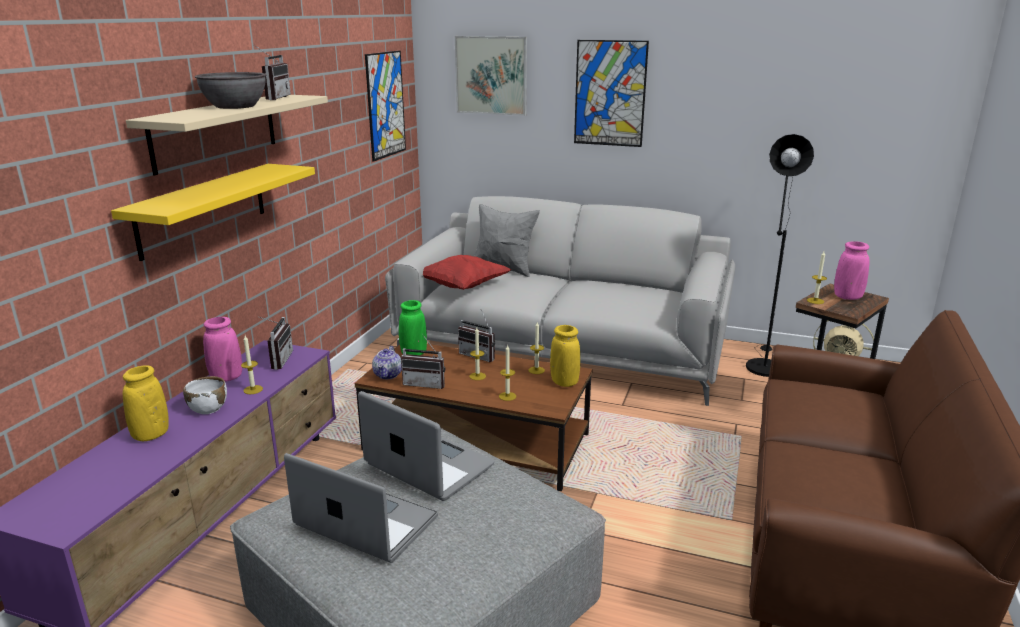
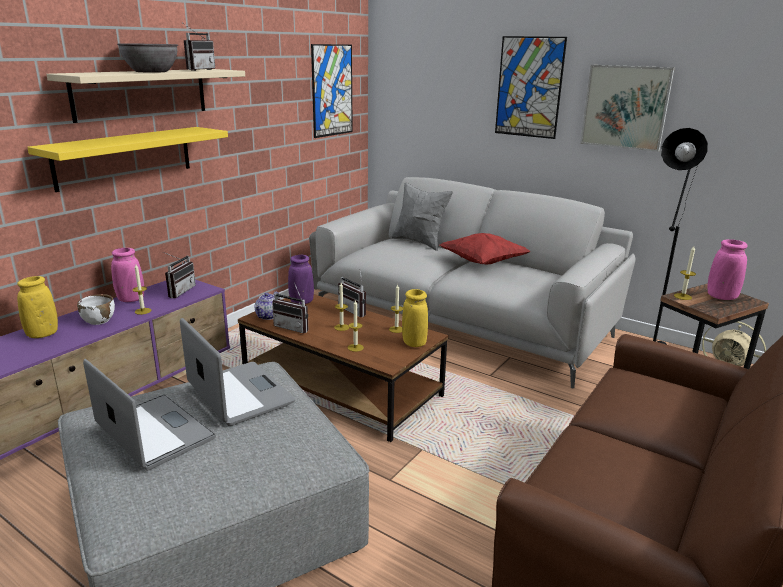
camera: 15 degrees right, 0 degrees up
(414, 354) = (301, 302): green vase -> purple vase
(462, 287) = (373, 252): red pillow -> red pillow (482, 262)
(491, 75) = (428, 69): picture -> picture (625, 107)

